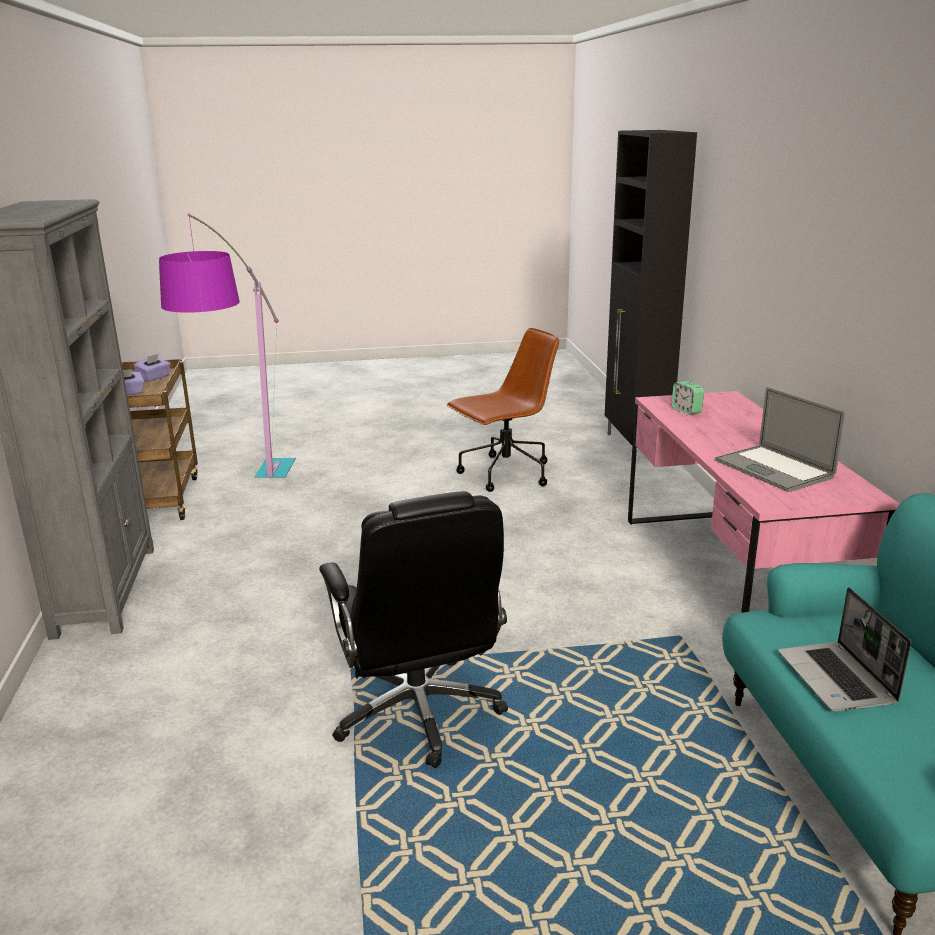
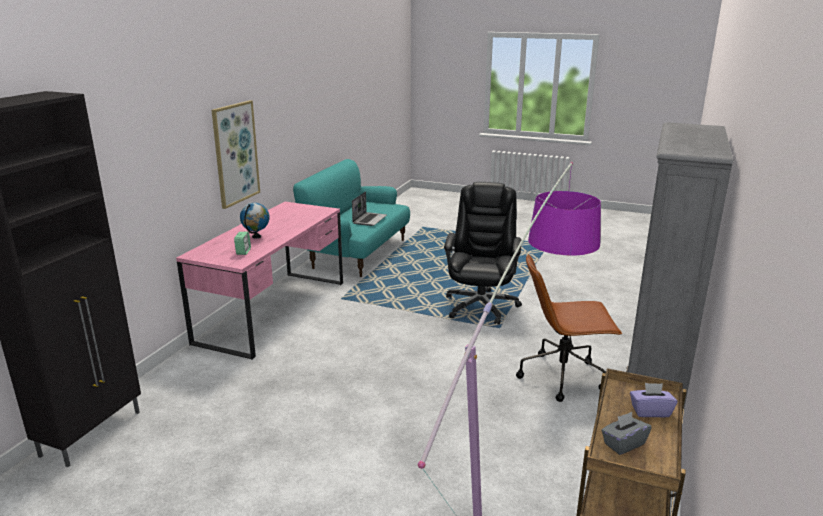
camera: 150 degrees left, 0 degrees up
(154, 378) = (623, 444): purple tissue box -> grey tissue box
(505, 474) = (253, 441): brown office chair -> brown office chair (563, 376)
(728, 430) = (256, 237): none -> globe
(773, 469) = (291, 218): laptop -> none
(841, 319) = (235, 153): none -> picture

